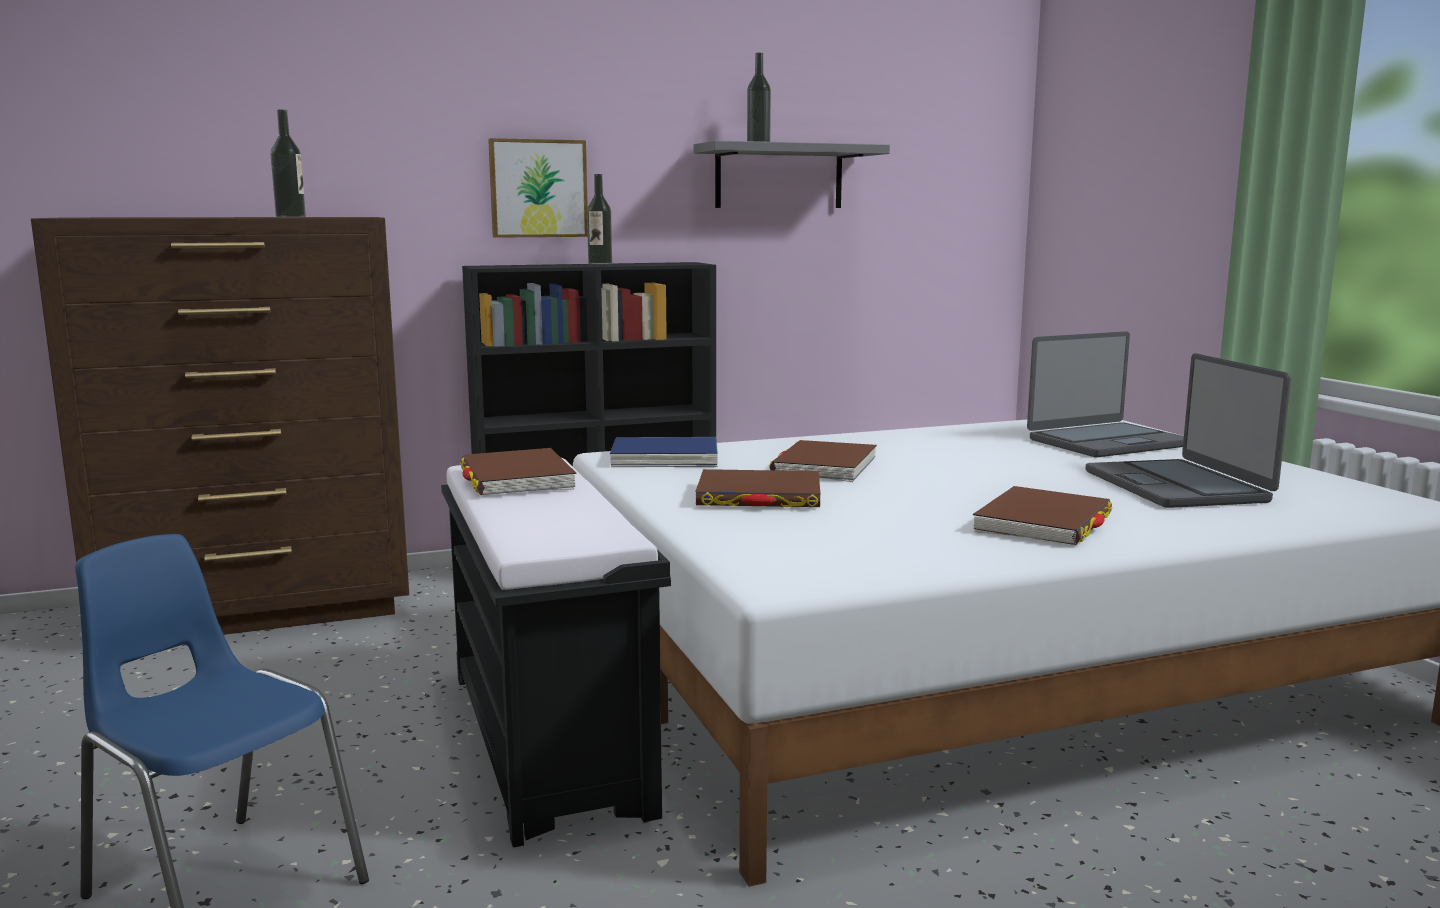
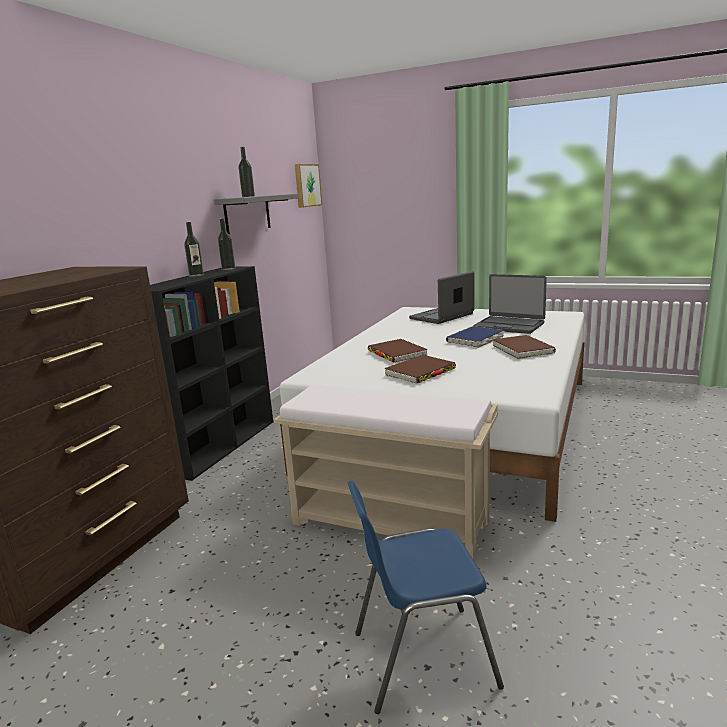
camera: 45 degrees left, 5 degrees up
(290, 216) = (71, 275): bottle -> bottle (228, 269)
(516, 479) = (339, 399): brown book -> none
(538, 188) = (152, 234): picture -> picture (306, 185)
(550, 741) = (391, 522): black bench -> beige bench
(665, 458) = (328, 371): blue book -> blue book (475, 339)
(1106, 442) = (442, 316): laptop -> laptop turned 150 degrees counterclockwise

